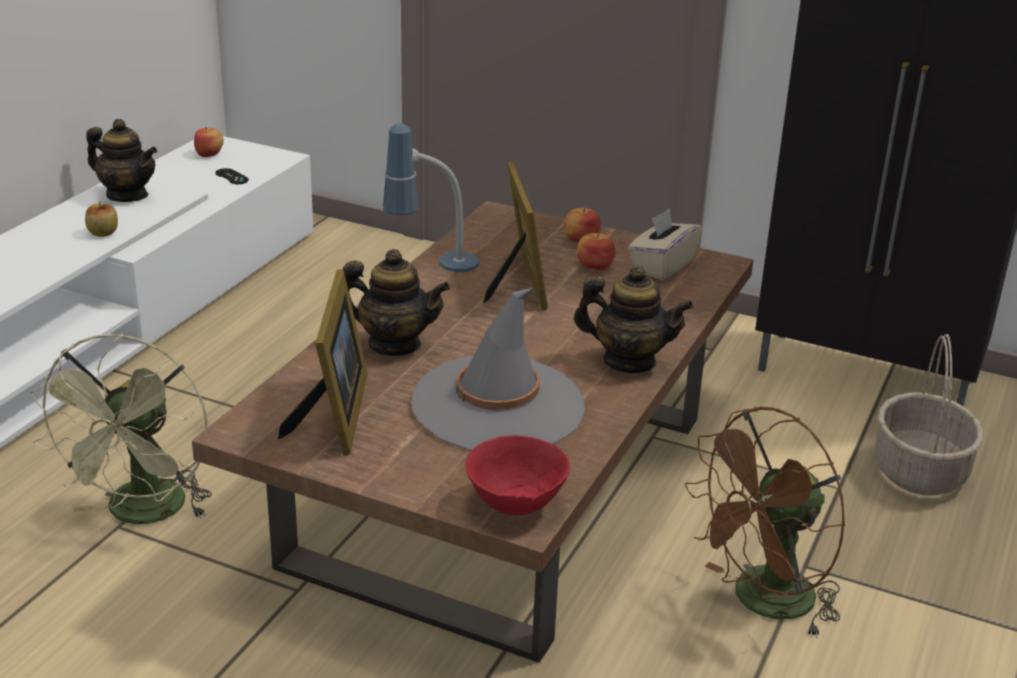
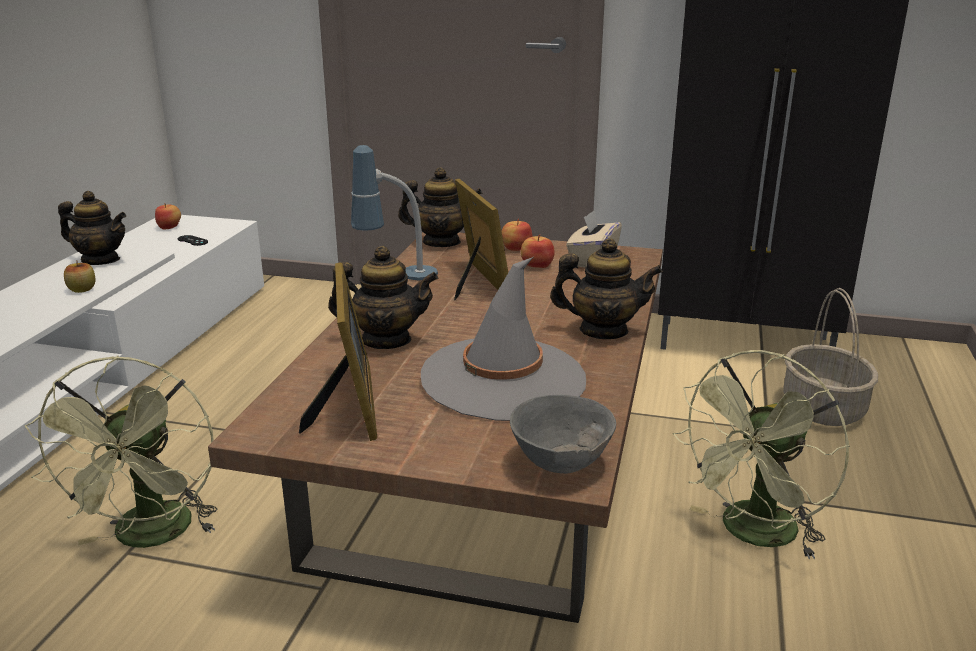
camera: 10 degrees left, 5 degrees down
(498, 222) = (441, 242): none -> teapot
(516, 506) = (561, 465): red bowl -> grey bowl
(762, 603) = (753, 535): brown fan -> green fan

